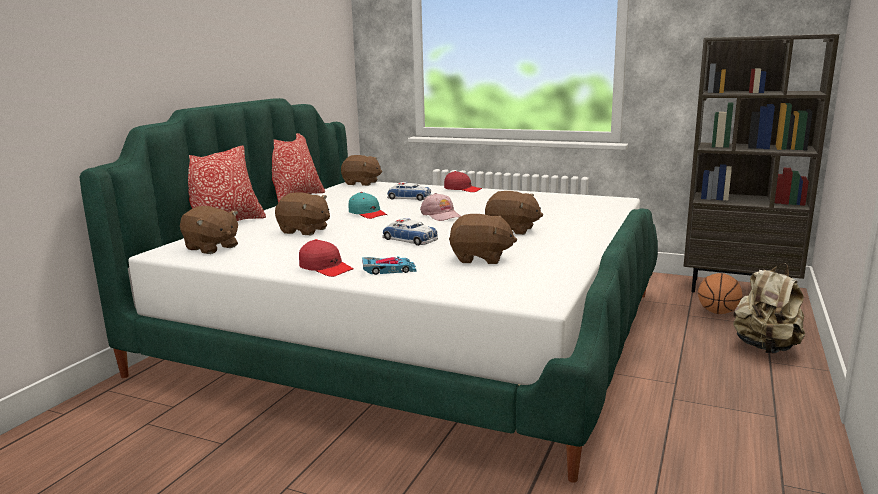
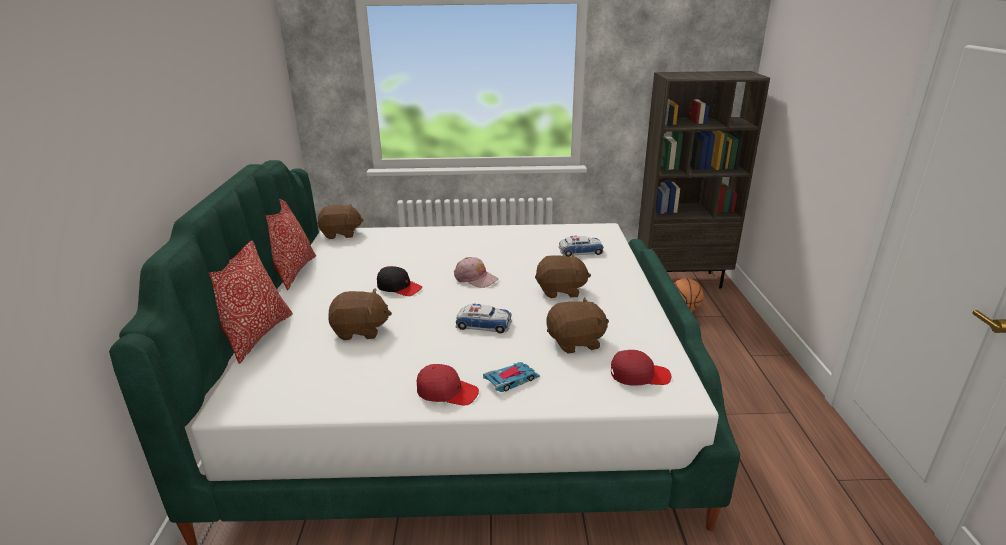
camera: 25 degrees left, 10 degrees up
(211, 248) = (283, 384): brown plush toy -> none
(367, 213) = (399, 287): turquoise cap -> black cap
(409, 197) = (415, 253): toy car -> toy car (580, 251)
(462, 189) = (454, 230): red cap -> red cap (639, 375)
(766, 347) = (739, 340): beige backpack -> none

